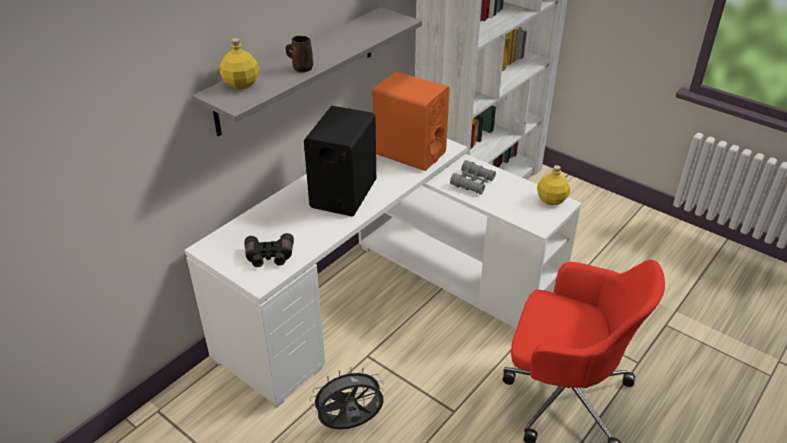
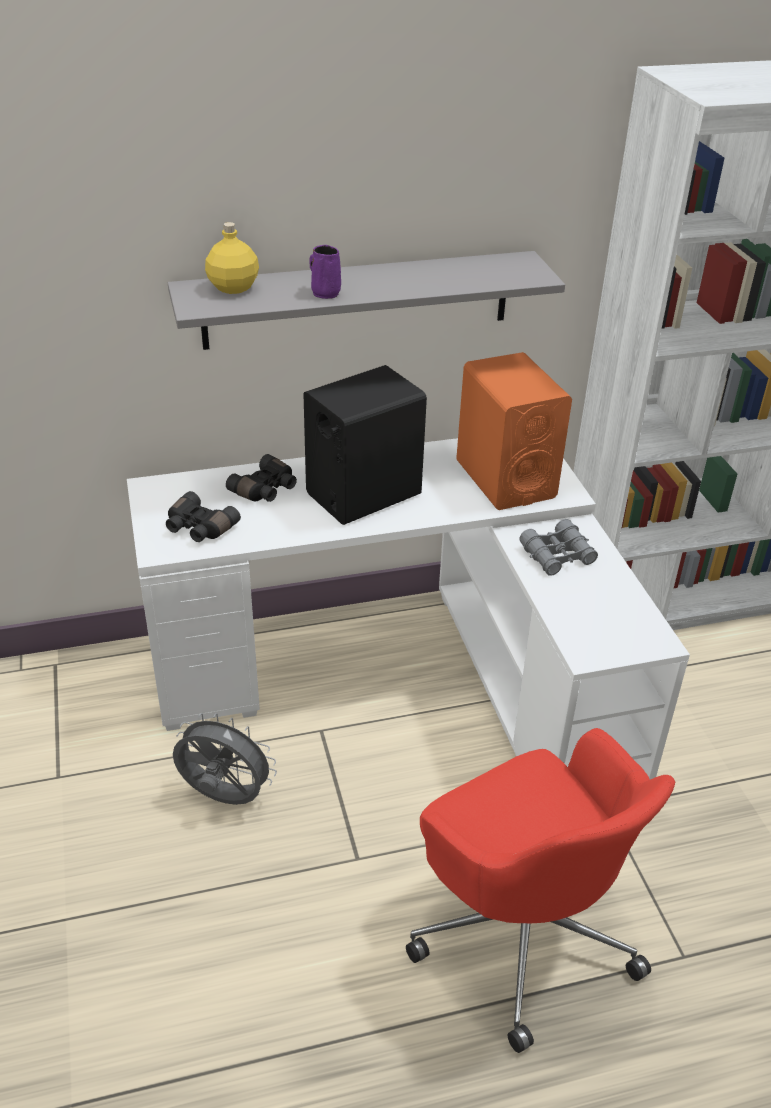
camera: 35 degrees right, 0 degrees up
(283, 216) = (266, 489): none -> black binoculars
(301, 68) = (325, 292): brown mug -> purple mug
(551, 199) = (646, 629): yellow bottle -> none

